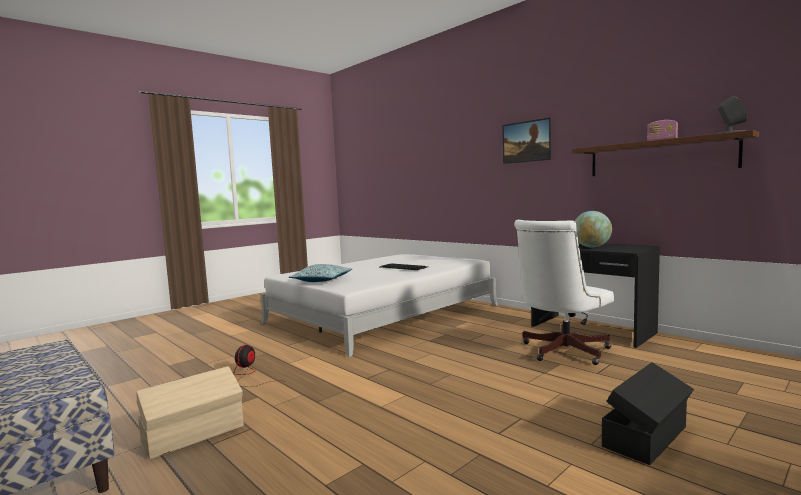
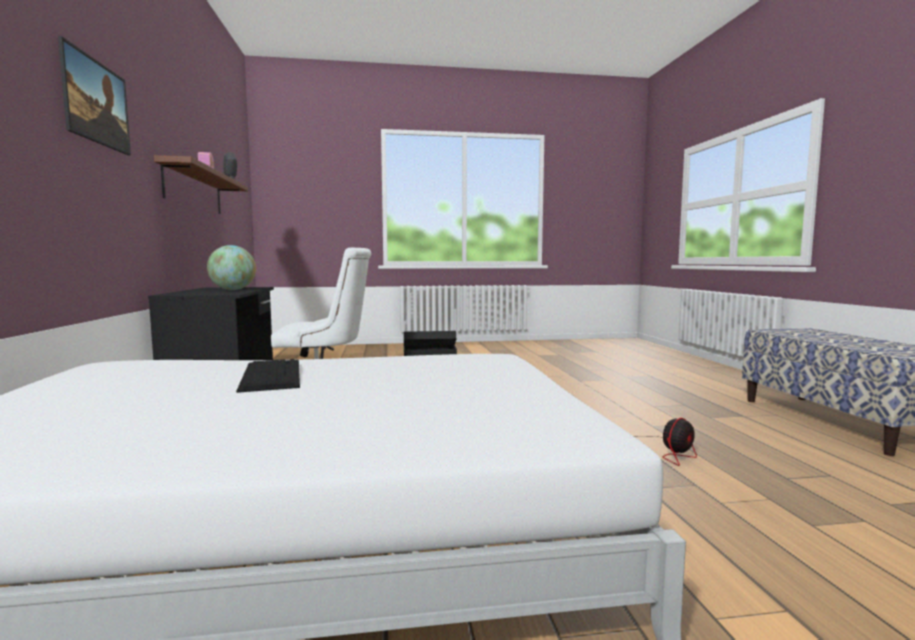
camera: 145 degrees left, 0 degrees up
(195, 434) = (705, 413): beige storage box -> none
(322, 280) = (506, 379): pillow -> none

